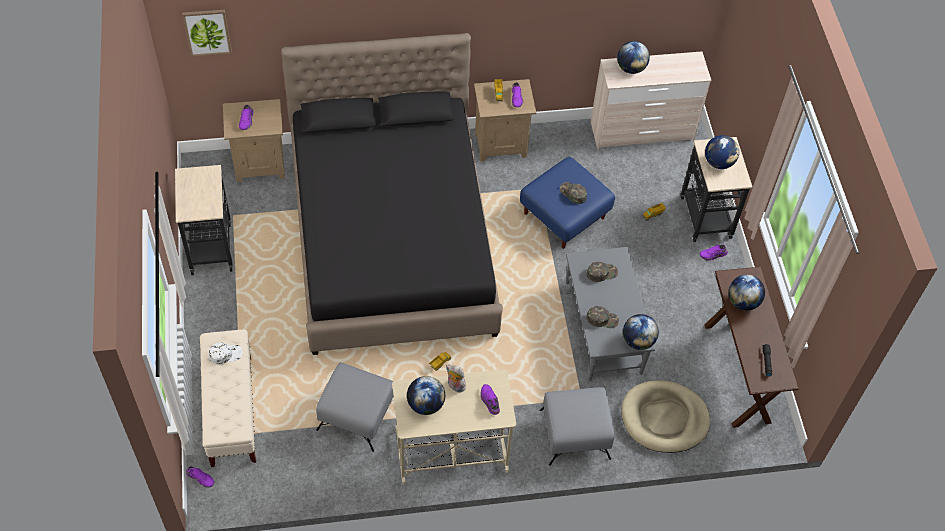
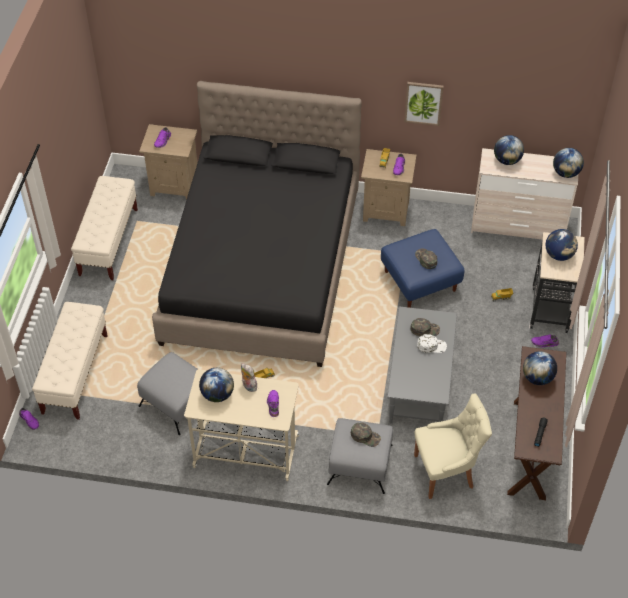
camera: 20 degrees right, 5 degrees down
(207, 32) = (138, 55): picture -> picture (423, 103)
(210, 247) = (109, 242): cart -> beige bench
(225, 354) = (77, 321): white cap -> white cap (431, 345)
(602, 319) = (410, 367): green cap -> green cap (365, 436)
(638, 341) = (435, 393): globe -> globe (565, 173)
(664, 418) = (446, 471): beige dog bed -> beige chair

